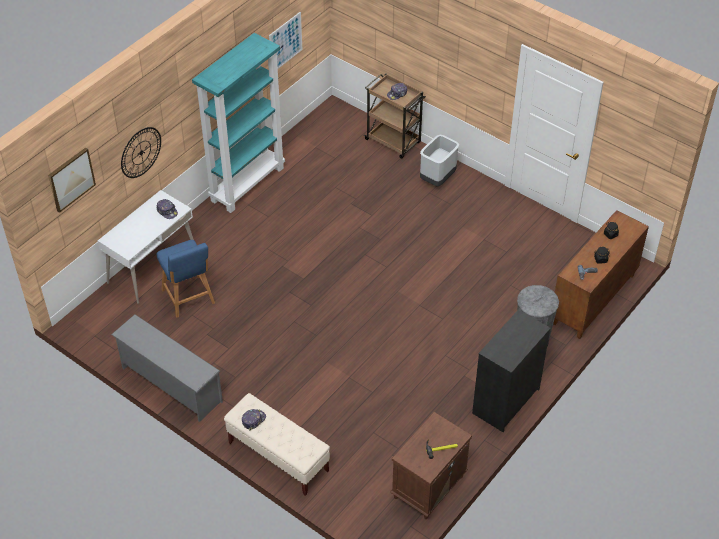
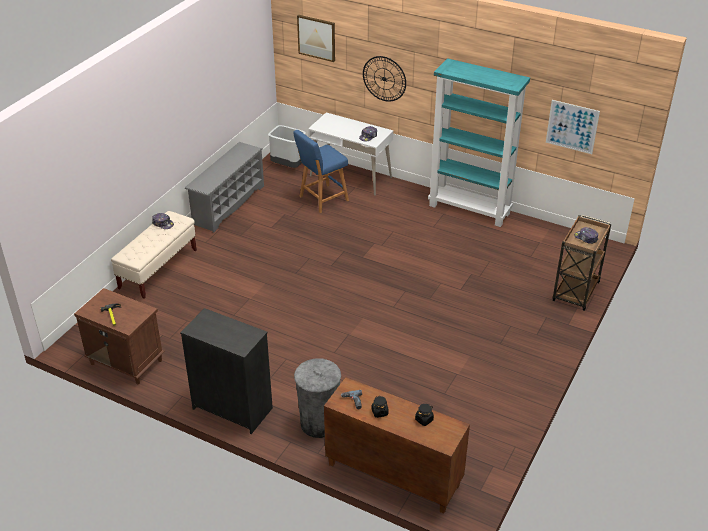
camera: 80 degrees right, 10 degrees down
(437, 178) = (535, 330): grey trash can -> grey trash can (288, 165)

